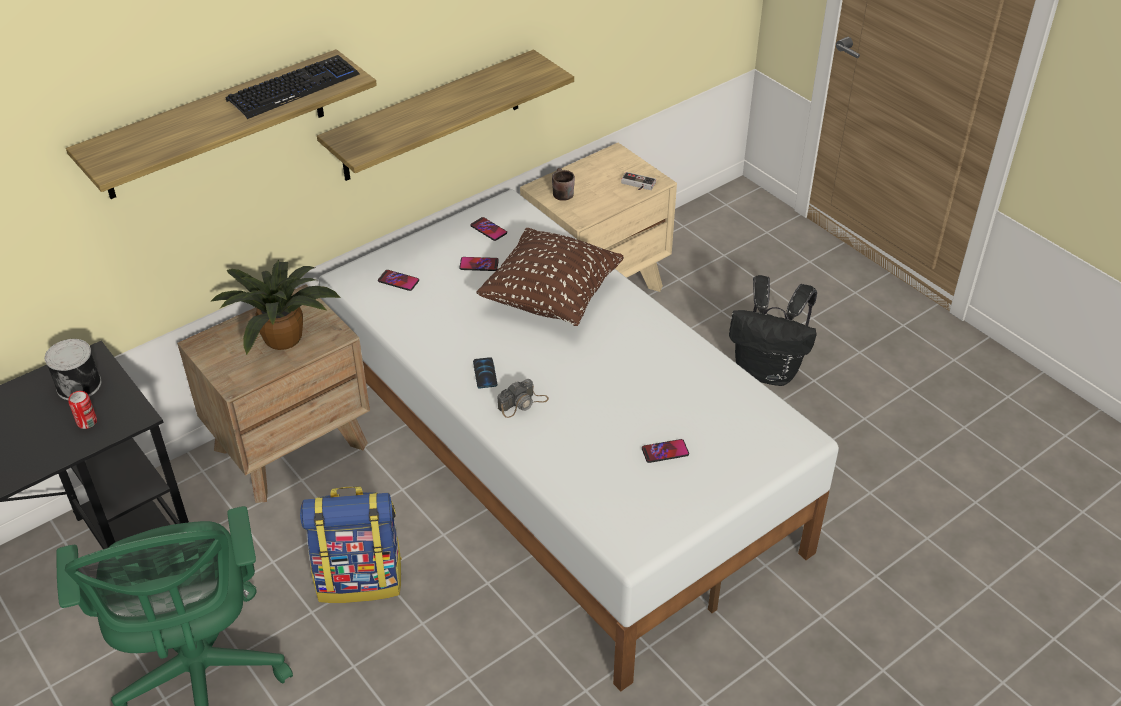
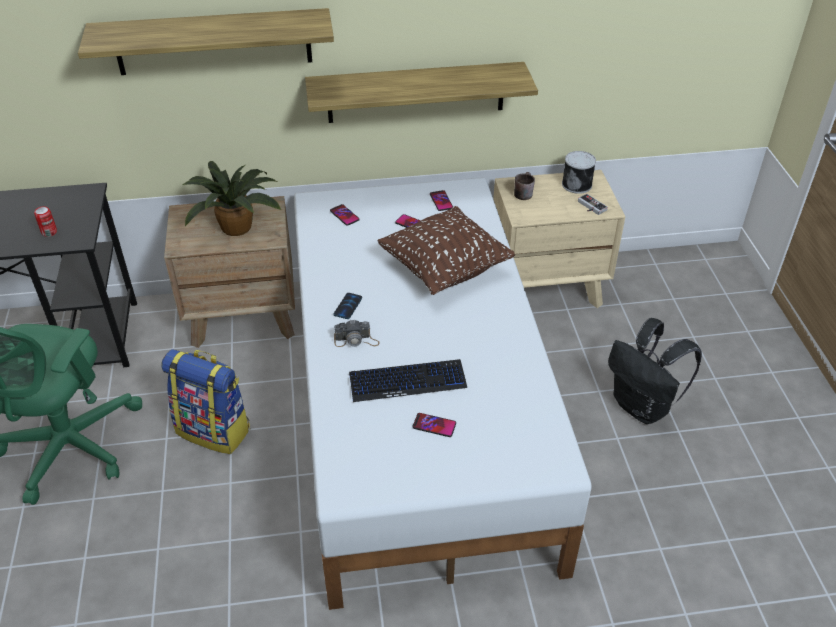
camera: 30 degrees right, 0 degrees up
(79, 384) = (67, 206): can -> can (577, 184)
(294, 88) = (269, 26): keyboard -> keyboard (407, 381)

